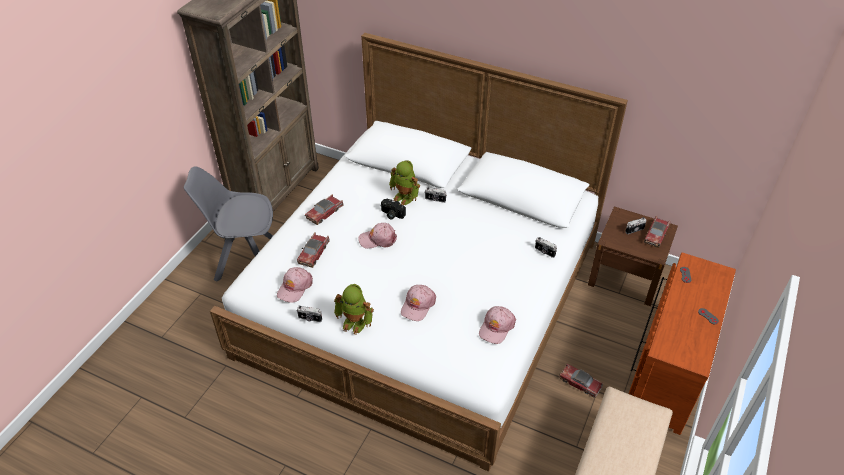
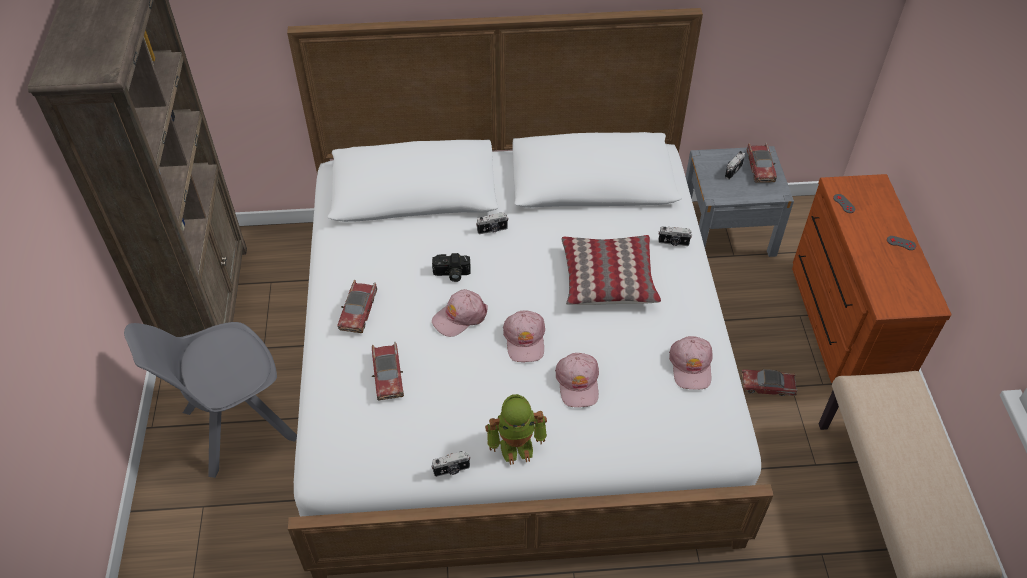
camera: 30 degrees left, 5 degrees up
(294, 287) = (398, 436): pink cap -> pink cap (525, 340)
(405, 197) = (451, 242): toy robot -> none
(484, 255) = (607, 278): none -> pillow
(626, 276) = (727, 230): brown nightstand -> grey nightstand

